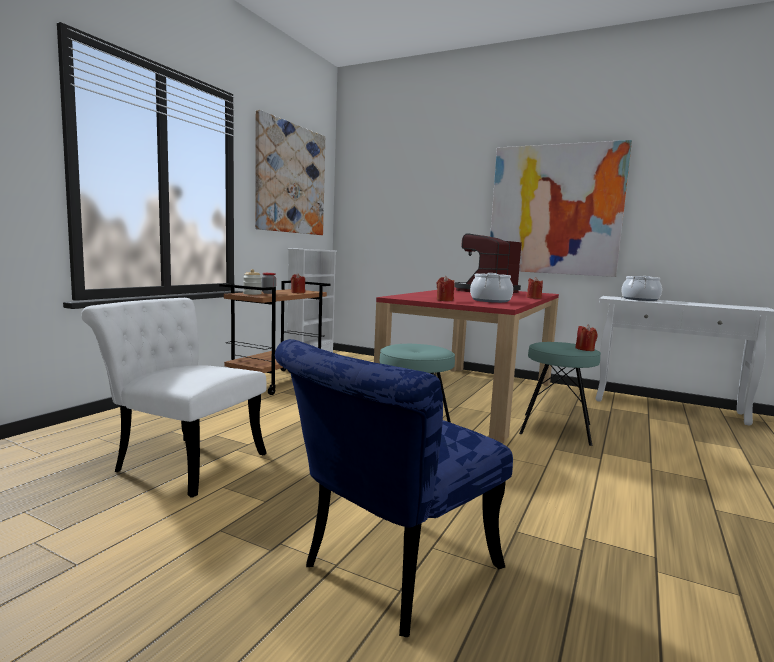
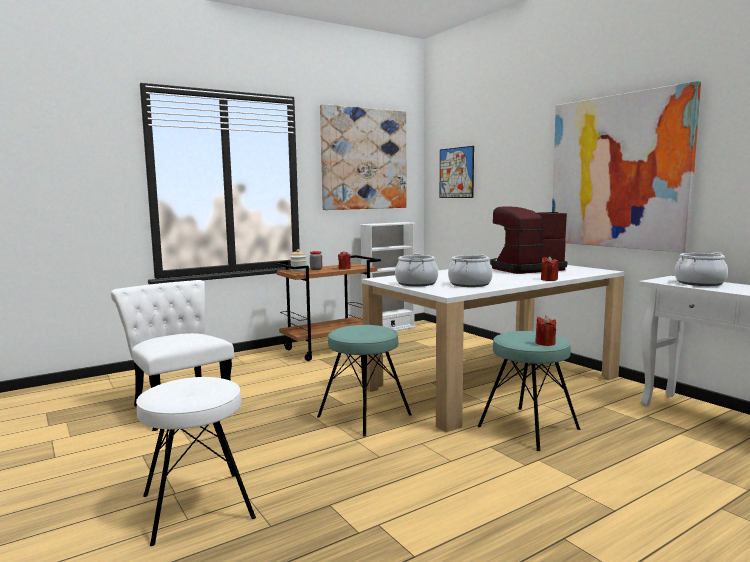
camera: 30 degrees right, 0 degrees up
(377, 203) = (456, 173): none -> picture
(388, 572) = (197, 506): blue chair -> white stool
(444, 300) = (416, 283): red candle -> cooking pot
(474, 396) = (494, 382): red dining table -> white dining table

